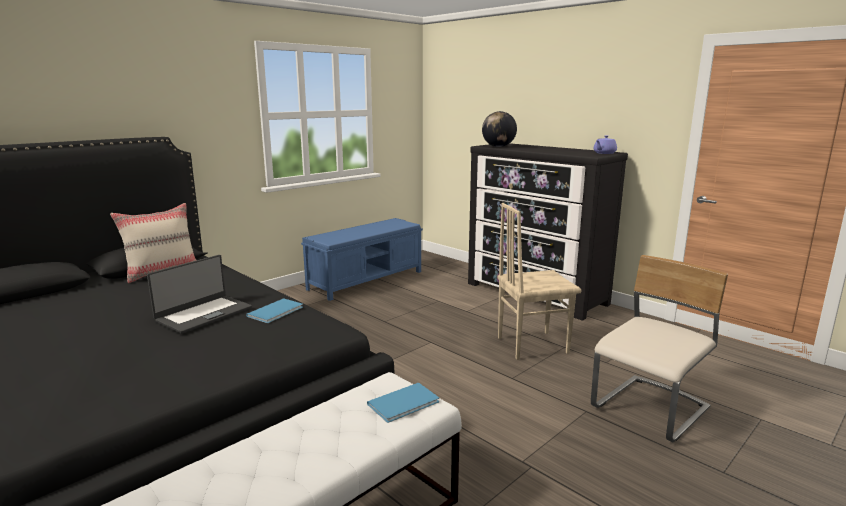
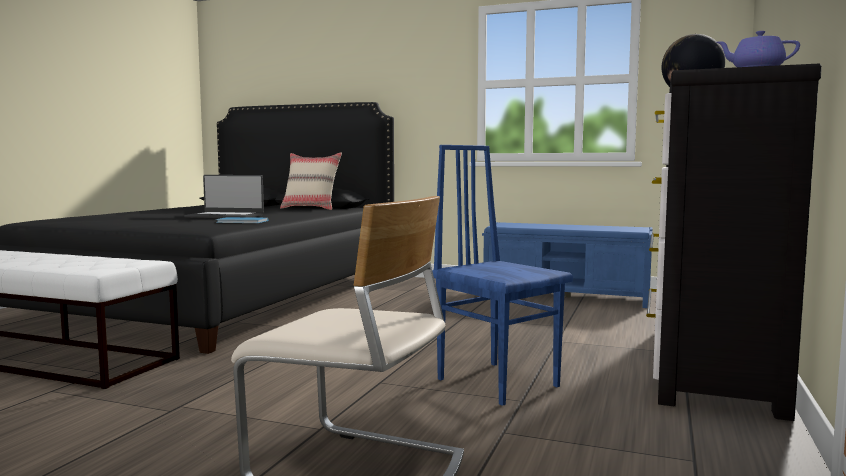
camera: 65 degrees right, 10 degrees down
(406, 403) = (103, 266): blue book -> none
(531, 345) = (498, 382): beige chair -> blue chair

